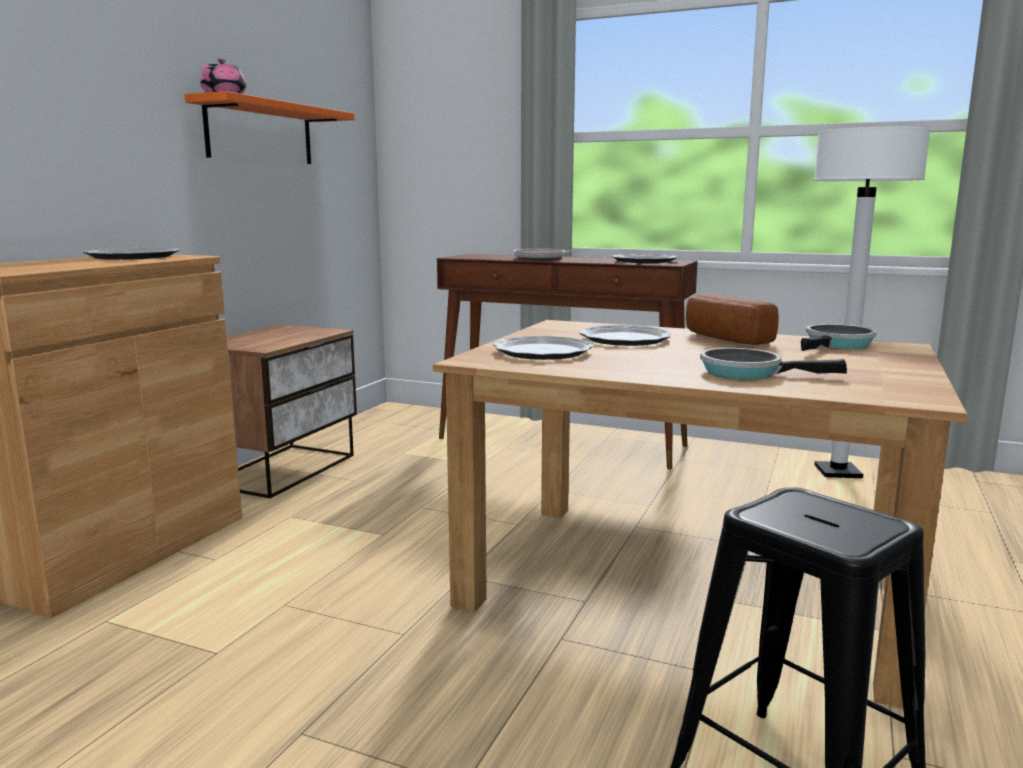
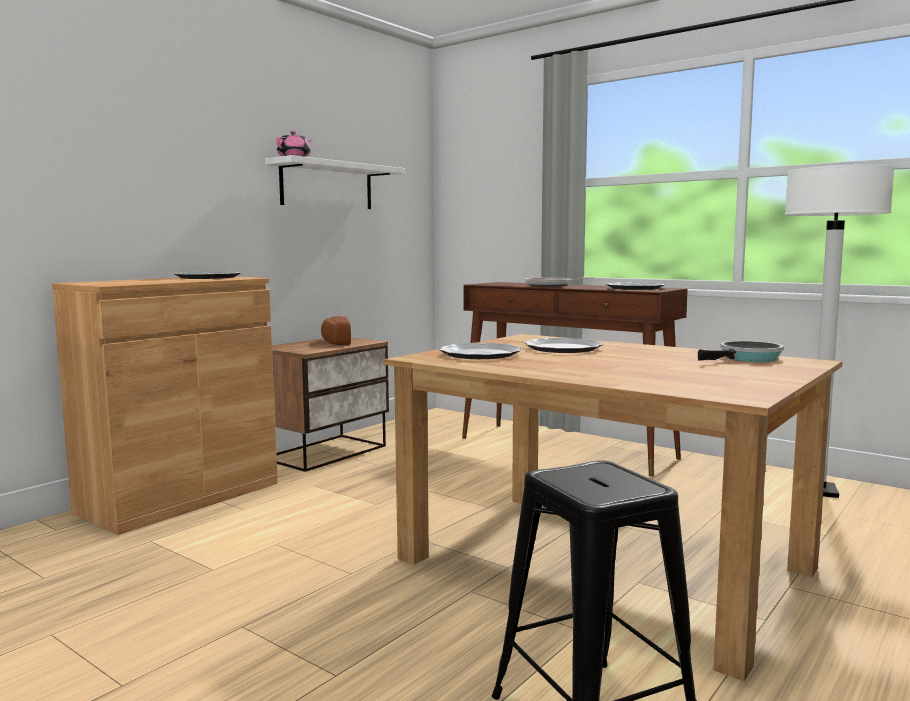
camera: 15 degrees right, 5 degrees down
(260, 133) = (327, 186): orange shelf -> white shelf
(723, 339) = (649, 351): bread -> bread (335, 342)
(747, 372) = (625, 374): frying pan -> none

